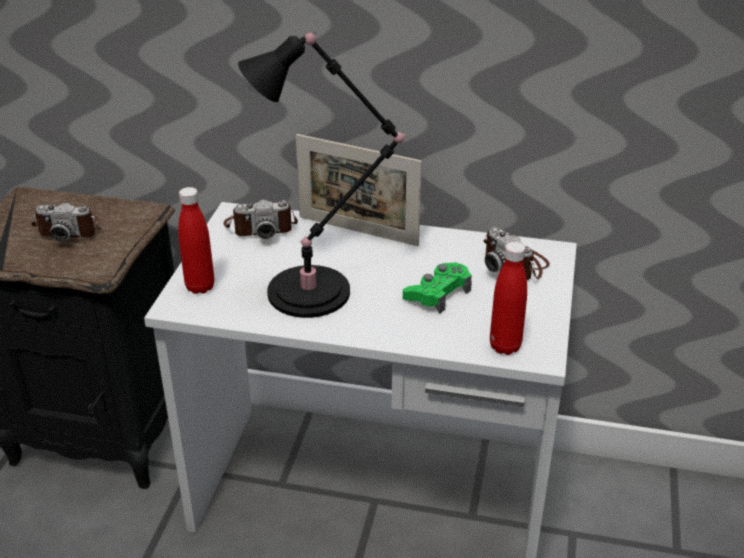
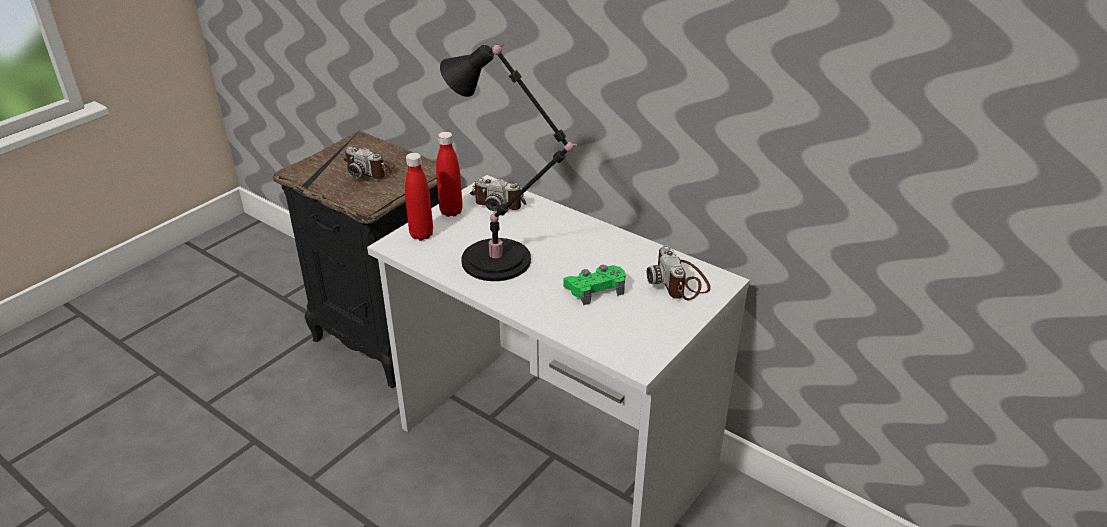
camera: 25 degrees right, 0 degrees up
(358, 231) = (571, 223): picture frame -> none
(505, 346) = (615, 346): red bottle -> red bottle (451, 212)

